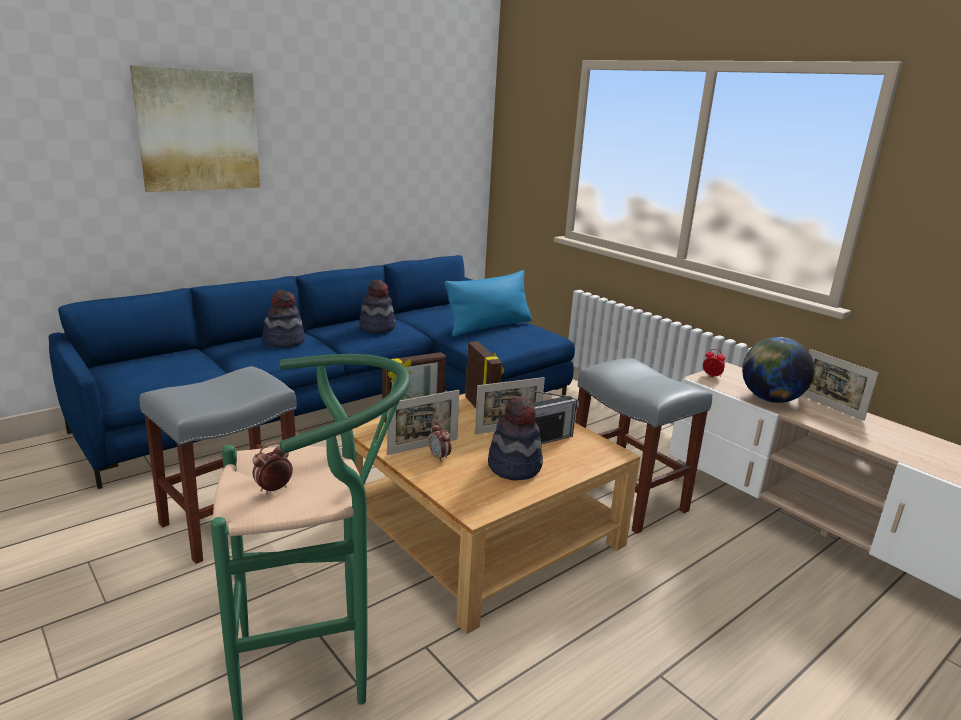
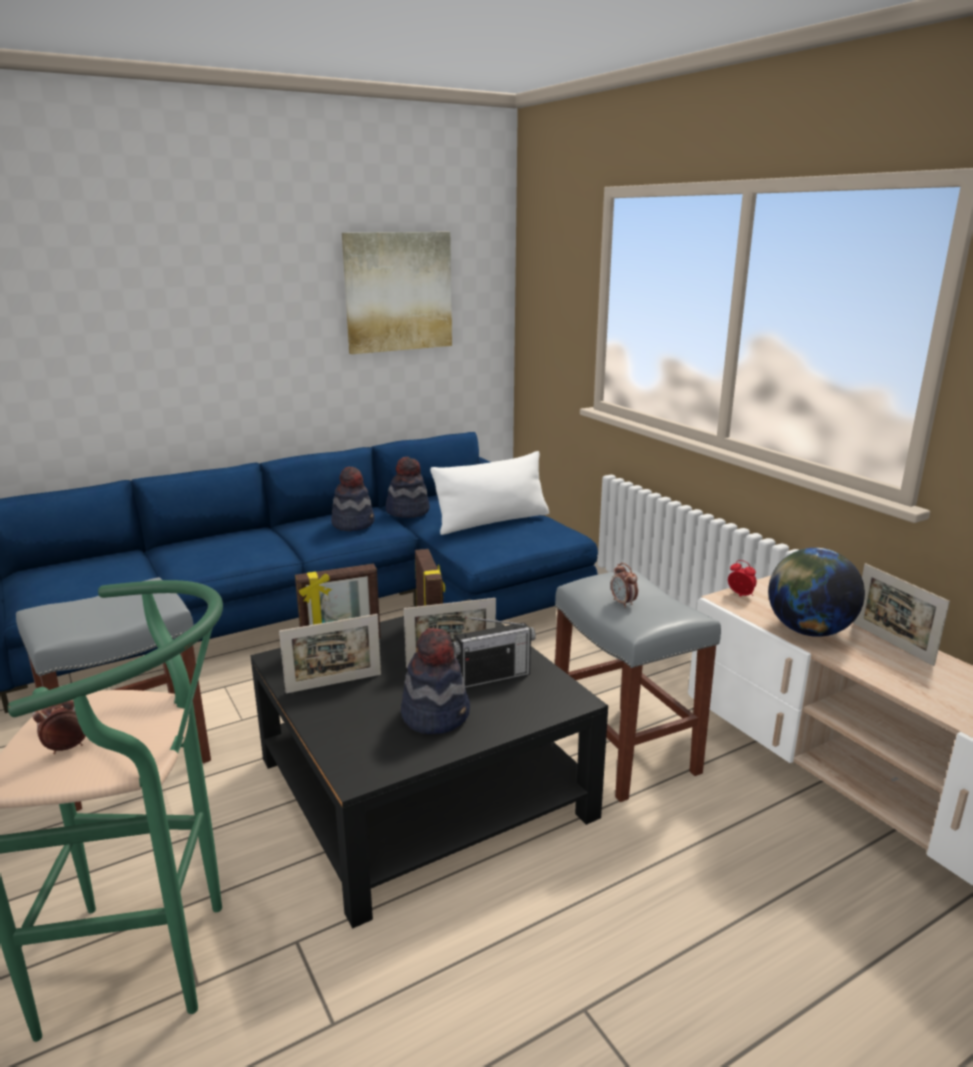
camera: 10 degrees right, 0 degrees up
(198, 130) = (137, 298): picture -> picture (398, 292)
(284, 341) = (236, 541): hat -> hat (408, 511)
(439, 457) = (347, 698): alarm clock -> alarm clock (623, 603)
(483, 530) = (423, 787): beige coffee table -> black coffee table
(489, 326) = (492, 521): blue pillow -> white pillow

